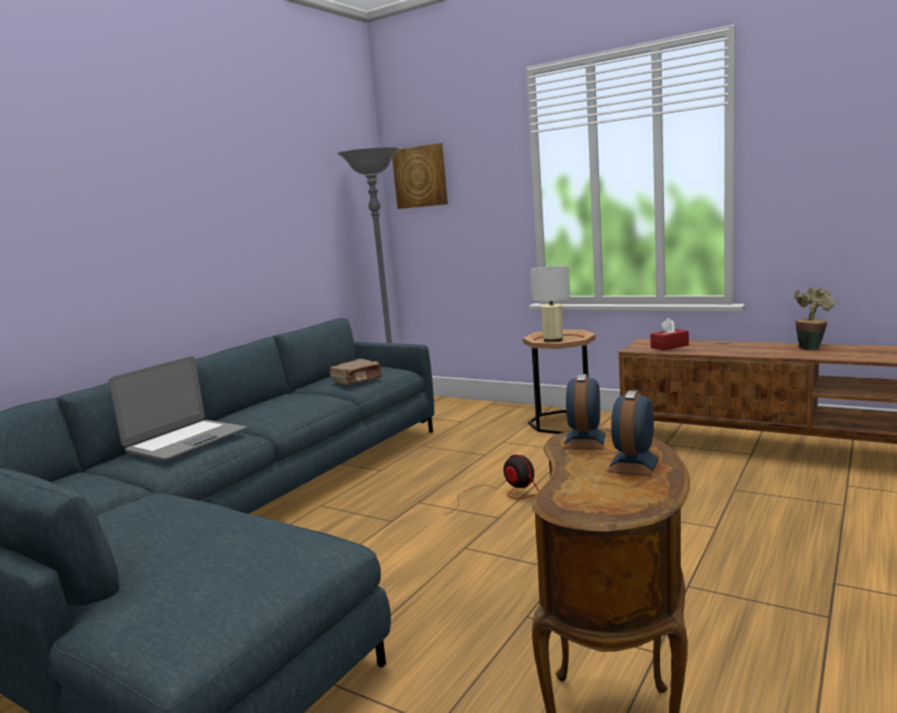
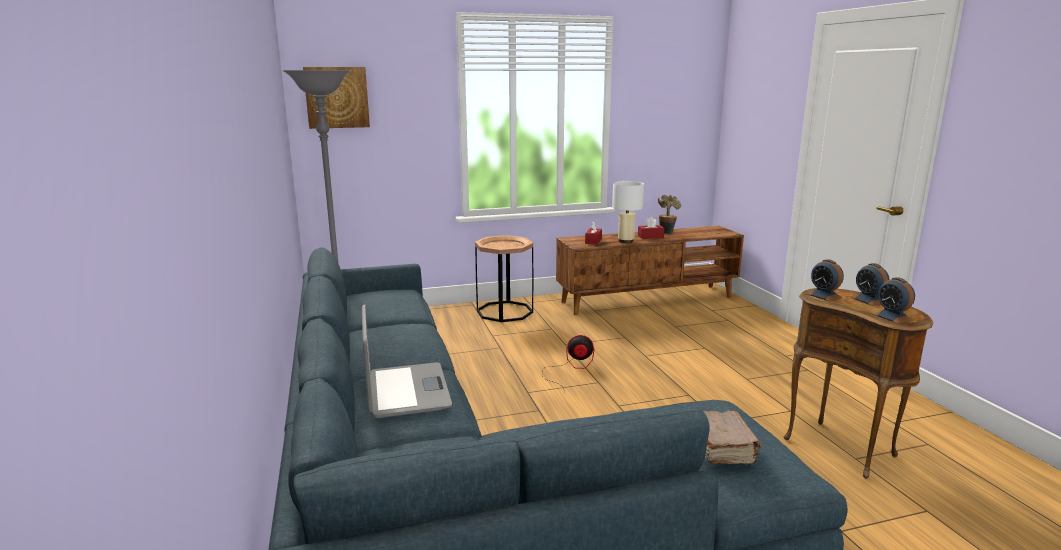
camera: 50 degrees left, 5 degrees up
(357, 380) = (400, 305): brown book -> brown book (722, 448)
(552, 341) = (500, 246): white table lamp -> white table lamp (625, 241)
(573, 493) = (892, 317): none -> alarm clock
(766, 350) = (650, 236): none -> red tissue box

